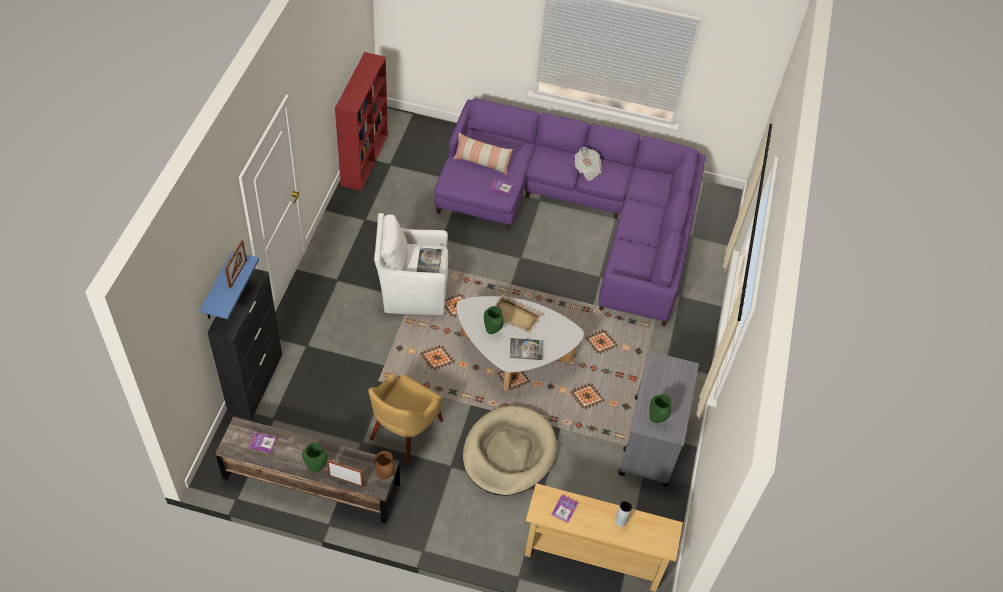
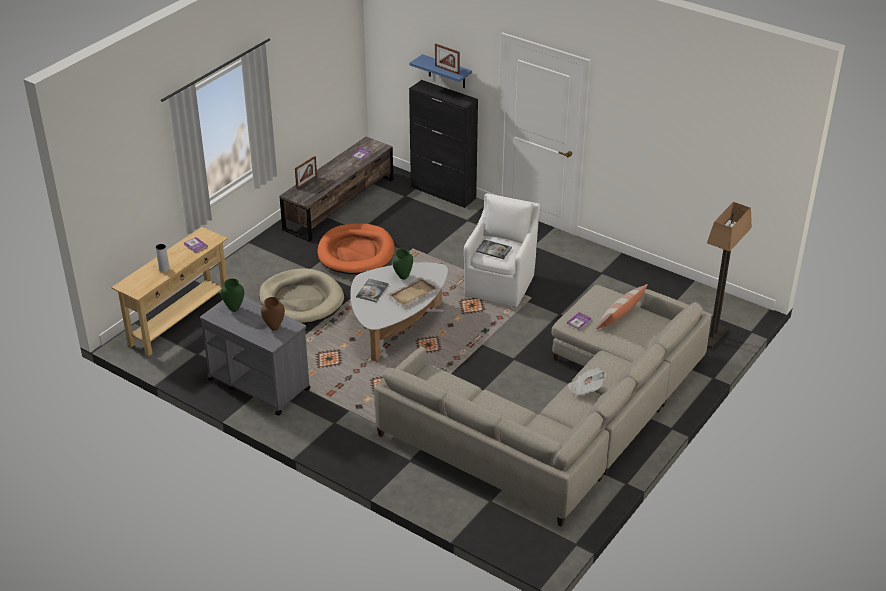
camera: 115 degrees right, 15 degrees down
(316, 467) = (326, 172): green vase -> none
(364, 159) = (686, 287): red bookcase -> none
(385, 475) = (299, 199): brown vase -> brown vase (274, 328)
(404, 431) = (356, 252): yellow armchair -> orange dog bed
(431, 135) = (713, 337): none -> floor lamp
(577, 212) = (562, 416): purple sofa -> beige sofa

